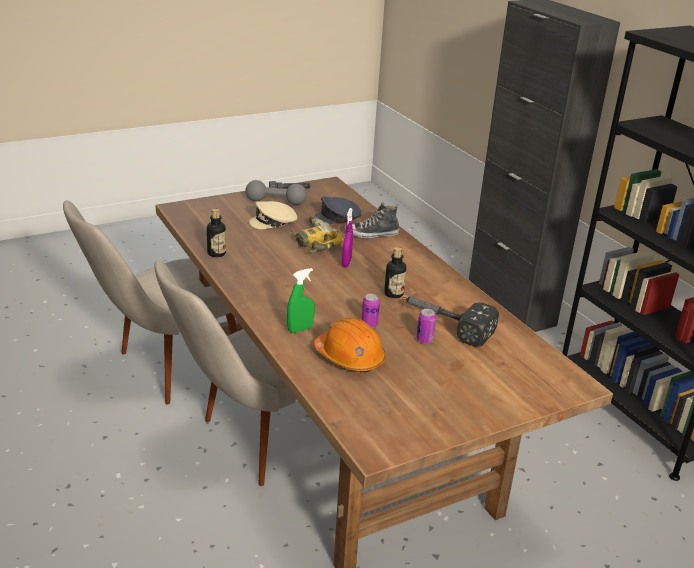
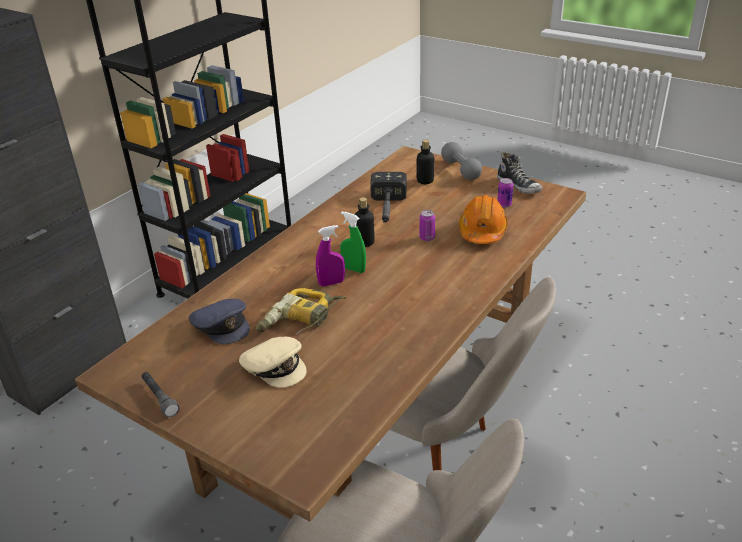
camera: 115 degrees left, 5 degrees up
(216, 253) = (396, 372): bottle -> bottle (425, 181)
(276, 202) = (210, 393): grey dumbbell -> grey dumbbell (460, 170)
(300, 329) = (473, 264): green spray bottle -> green spray bottle (354, 269)
(371, 234) = (250, 290): shoe -> shoe (519, 186)
(424, 340) = (420, 211): can -> can (504, 204)

